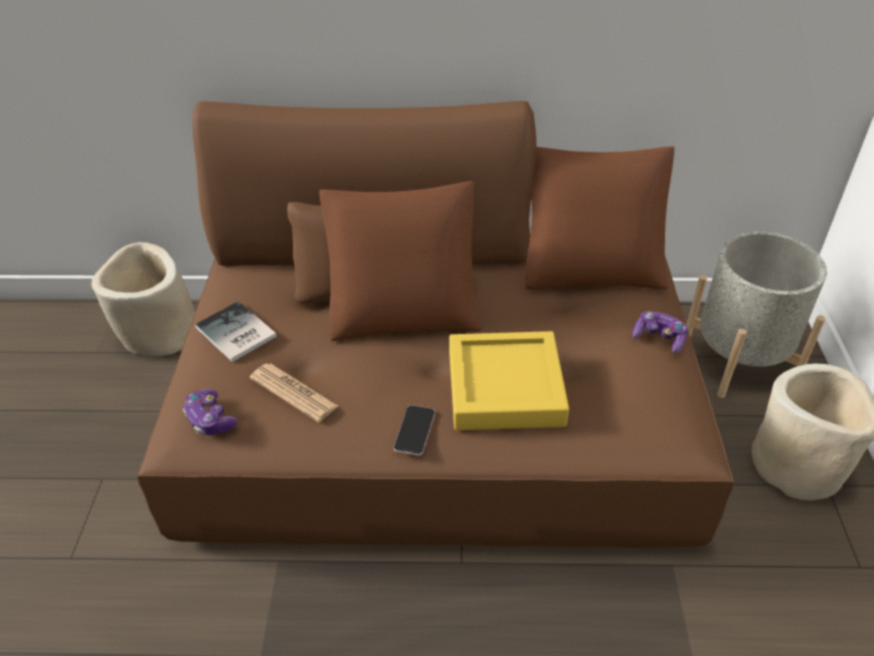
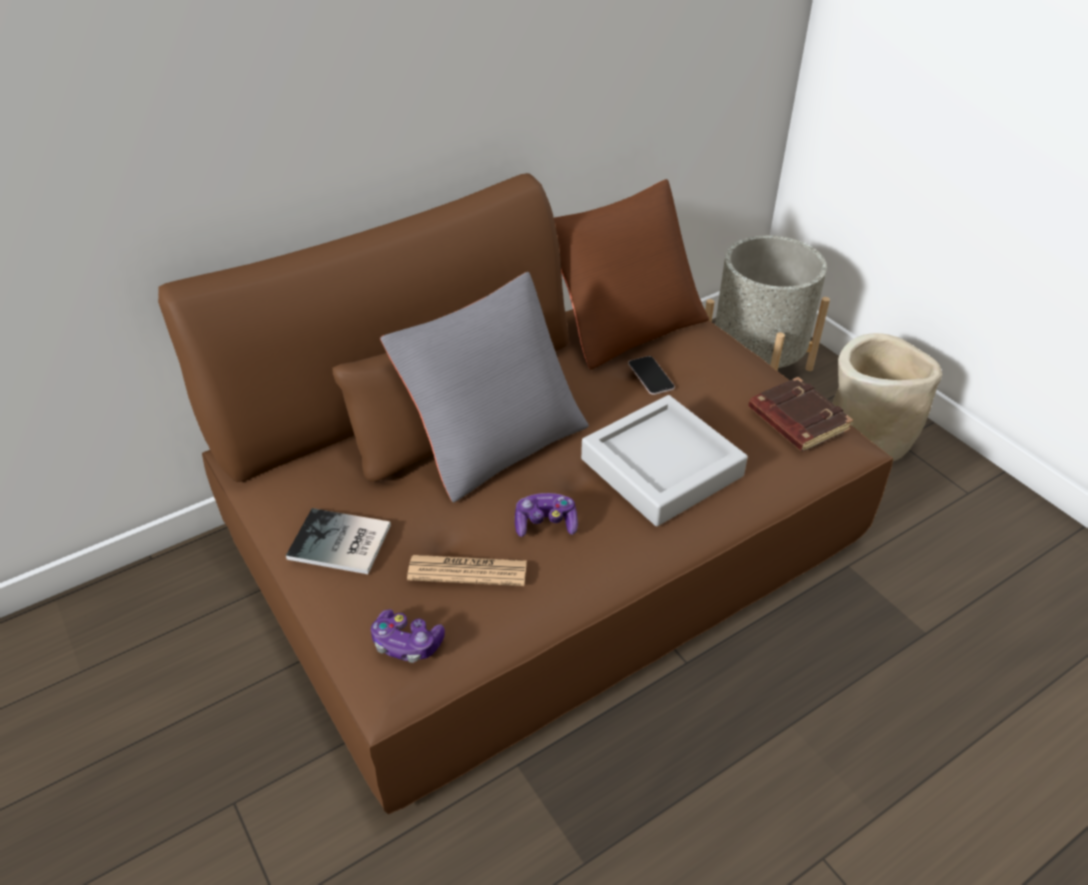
camera: 35 degrees left, 0 degrees up
(159, 333) = (150, 609): beige planter -> none
(404, 308) = (493, 437): brown pillow -> grey pillow
(414, 430) = (620, 546): phone -> phone (651, 376)
(505, 388) = (661, 467): yellow tray -> grey tray
(659, 338) = (743, 365): game controller -> game controller (545, 523)
(660, 404) = (796, 420): none -> brown book

